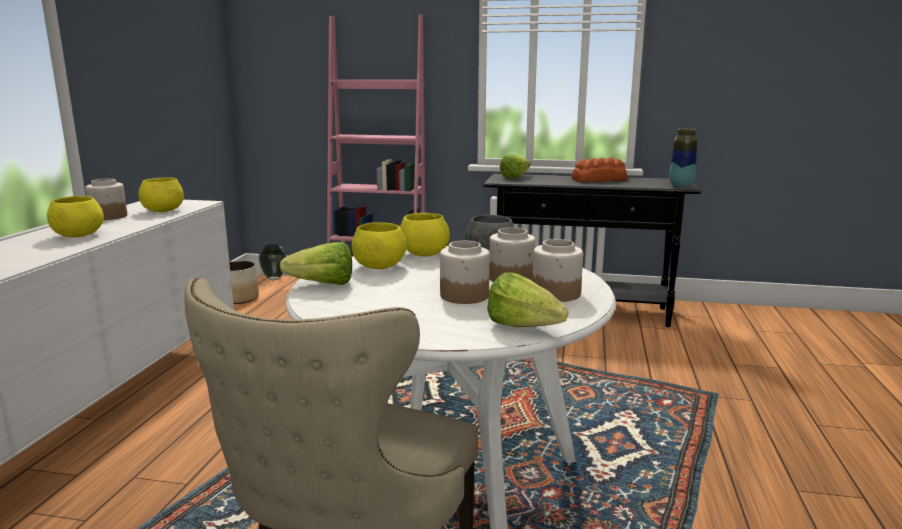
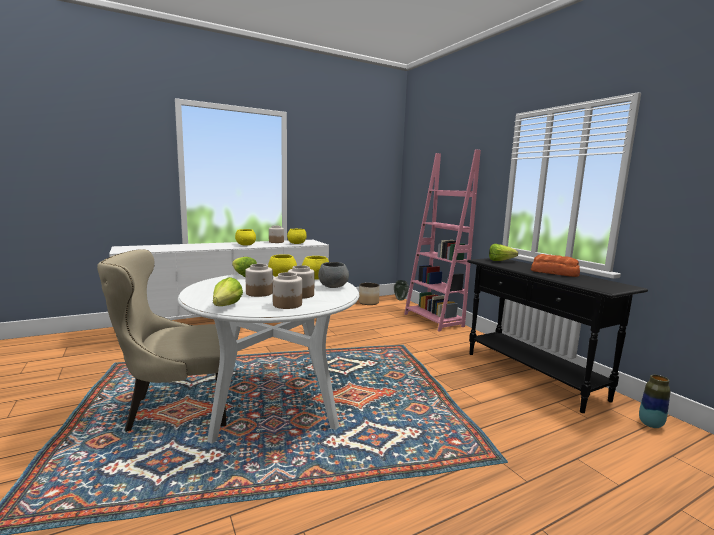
camera: 50 degrees right, 5 degrees down
(681, 186) = (604, 289): vase -> vase (650, 424)

